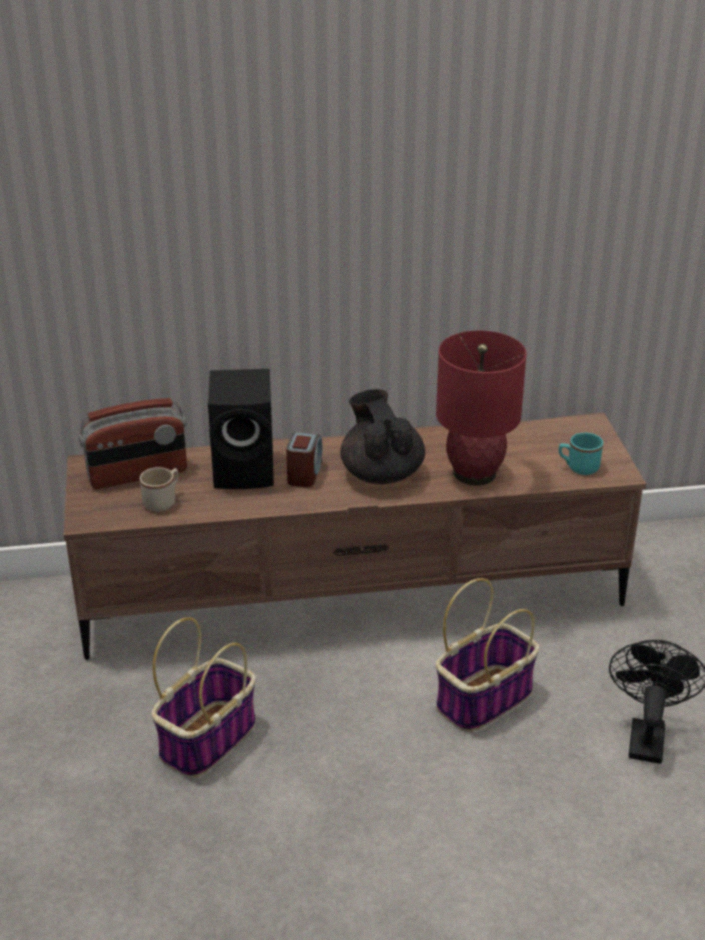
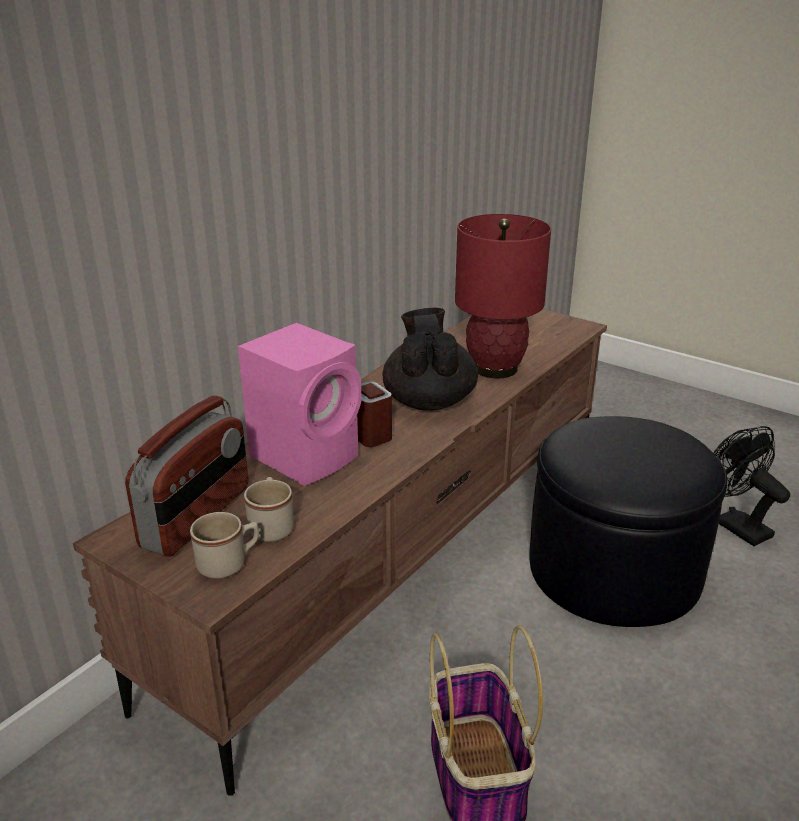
camera: 45 degrees left, 5 degrees down
(114, 509) = (229, 564): none -> beige mug
(247, 470) = (307, 455): black speaker -> pink speaker
(381, 473) = (429, 401): black teapot -> black teapot turned 60 degrees clockwise
(484, 698) = (613, 569): basket -> black ottoman
(578, 467) = (551, 334): turquoise mug -> none

